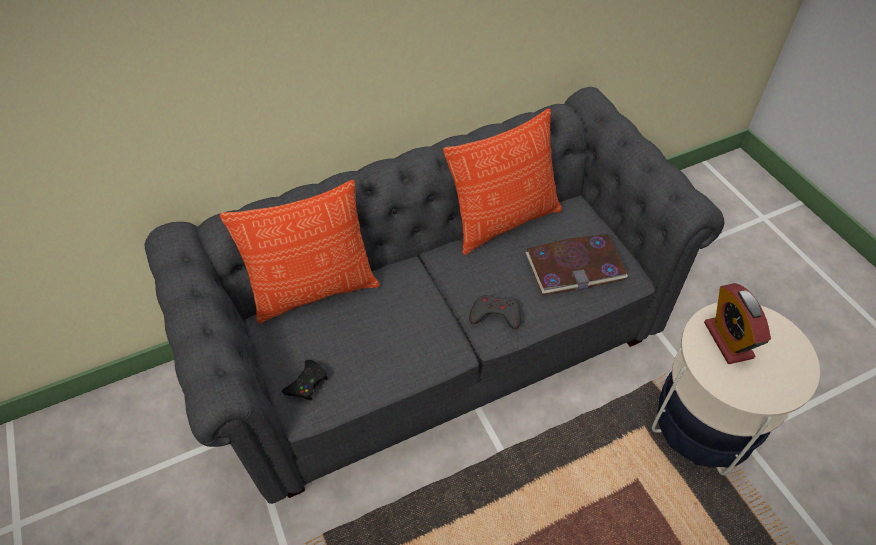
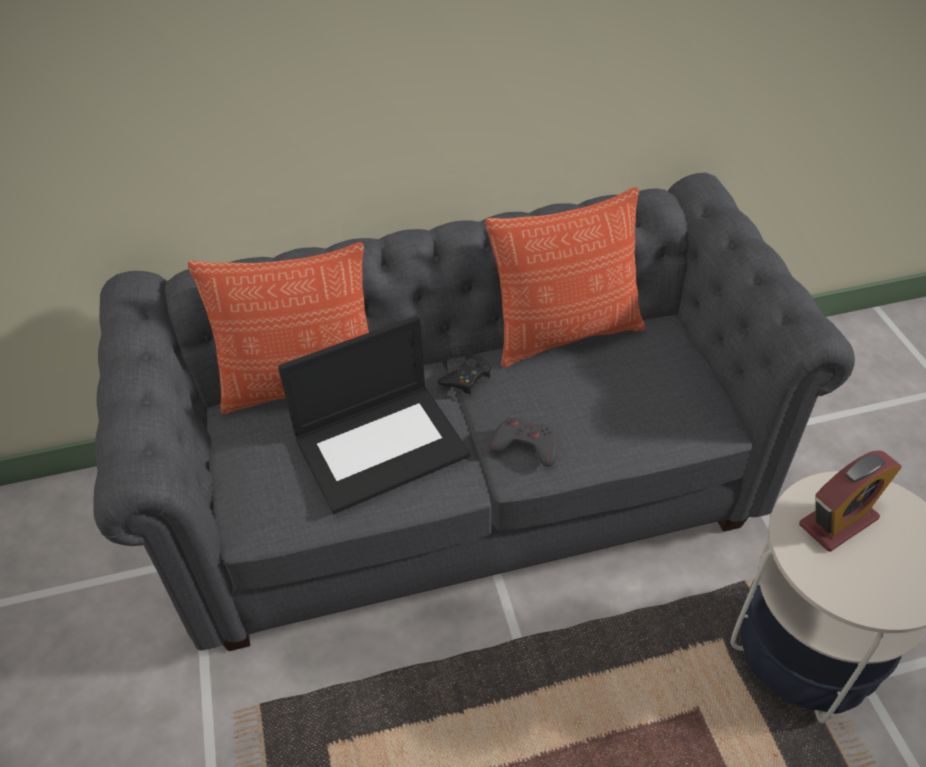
camera: 10 degrees right, 5 degrees down
(307, 383) = (262, 493): black game controller -> black game controller (466, 378)
(389, 331) = (382, 445): none -> laptop
(575, 267) = (646, 400): book -> none
(728, 340) = (838, 522): alarm clock -> alarm clock turned 120 degrees counterclockwise

